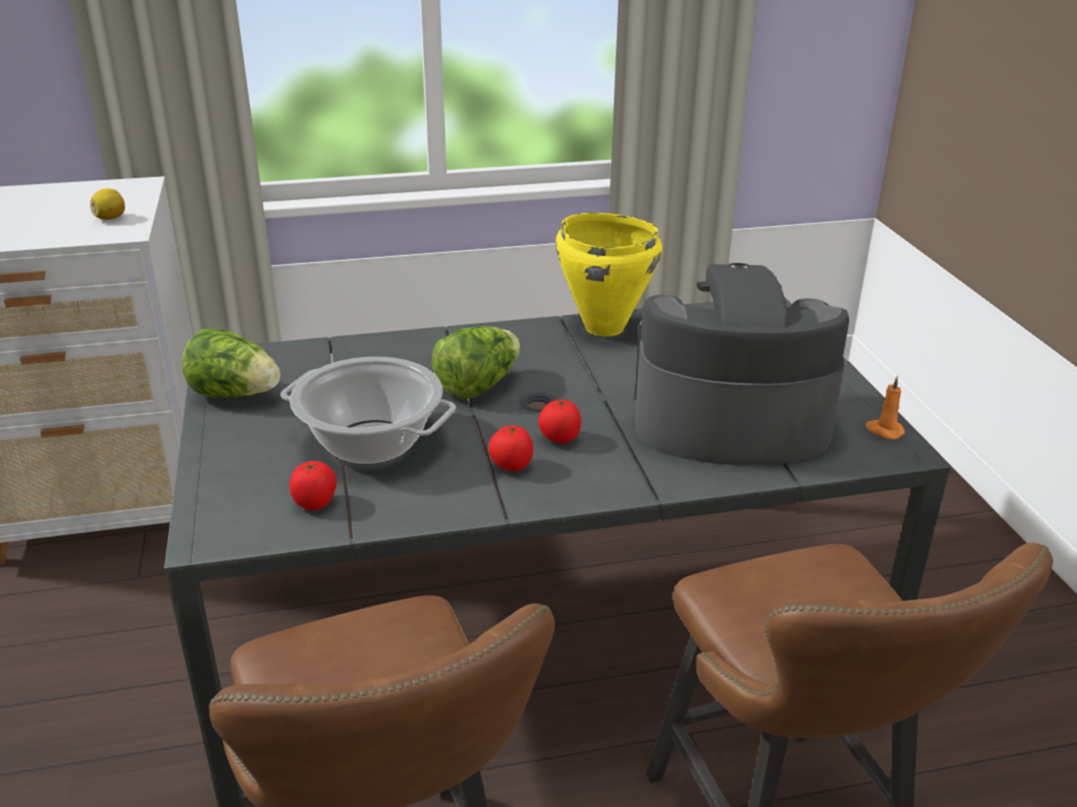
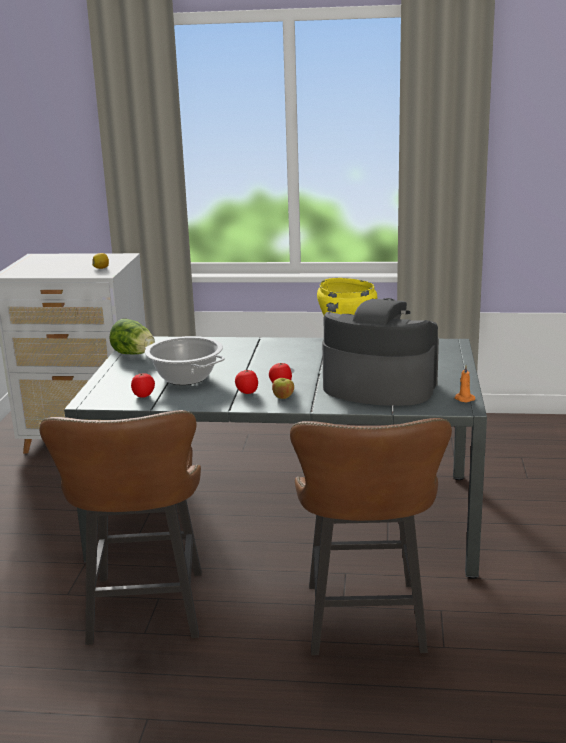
camera: 20 degrees right, 10 degrees down
(478, 386) = (256, 361): lettuce -> none
(584, 469) = (283, 397): none -> apple

